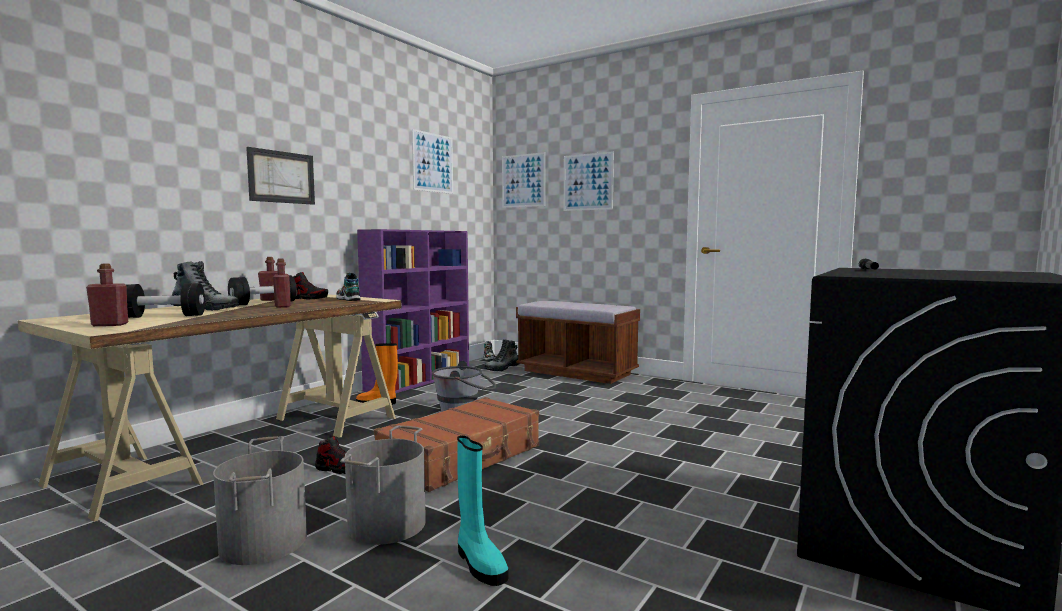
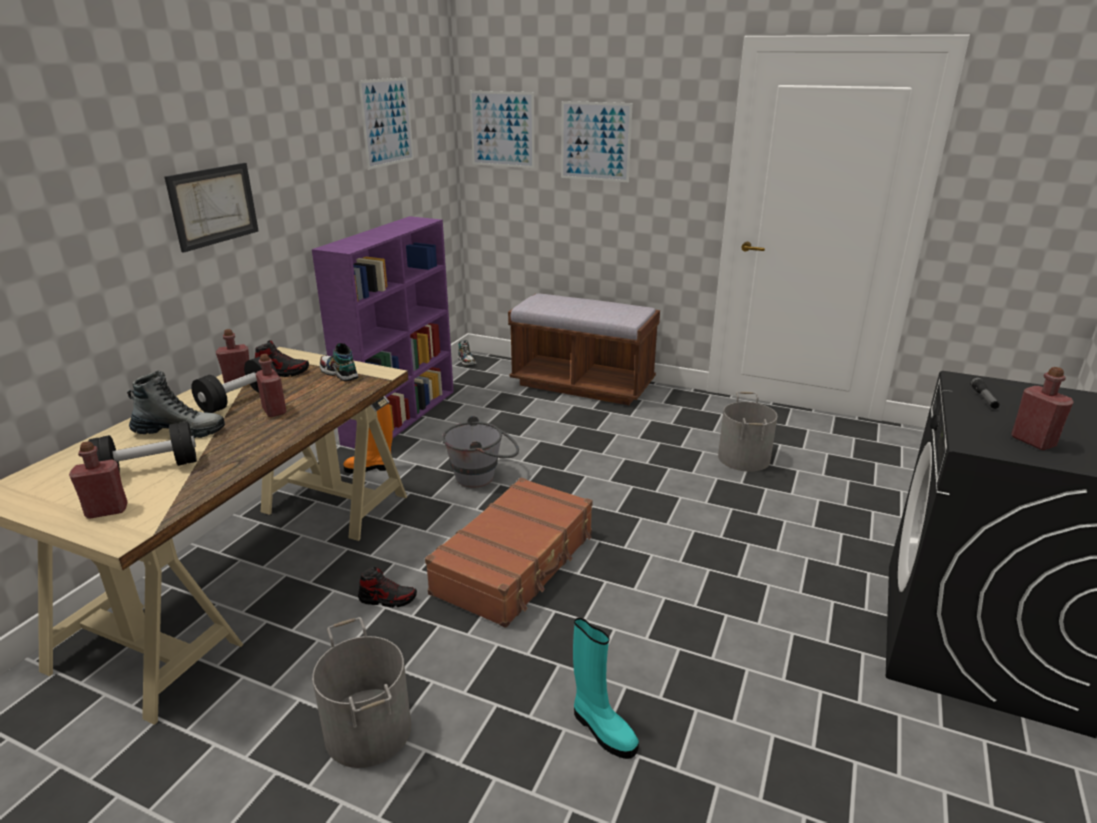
camera: 10 degrees left, 20 degrees up
(386, 524) = (483, 684): grey bucket -> grey bucket (743, 458)
(502, 368) = (492, 382): boot -> none
(904, 275) = (1033, 441): none -> red bottle

